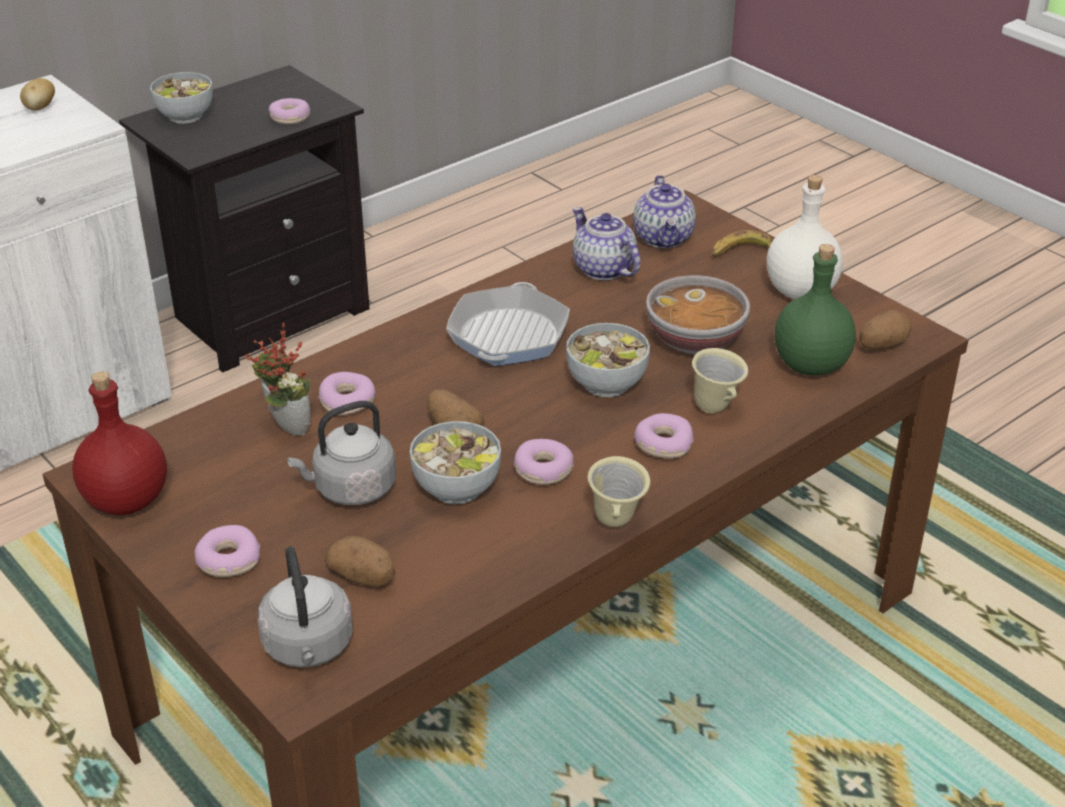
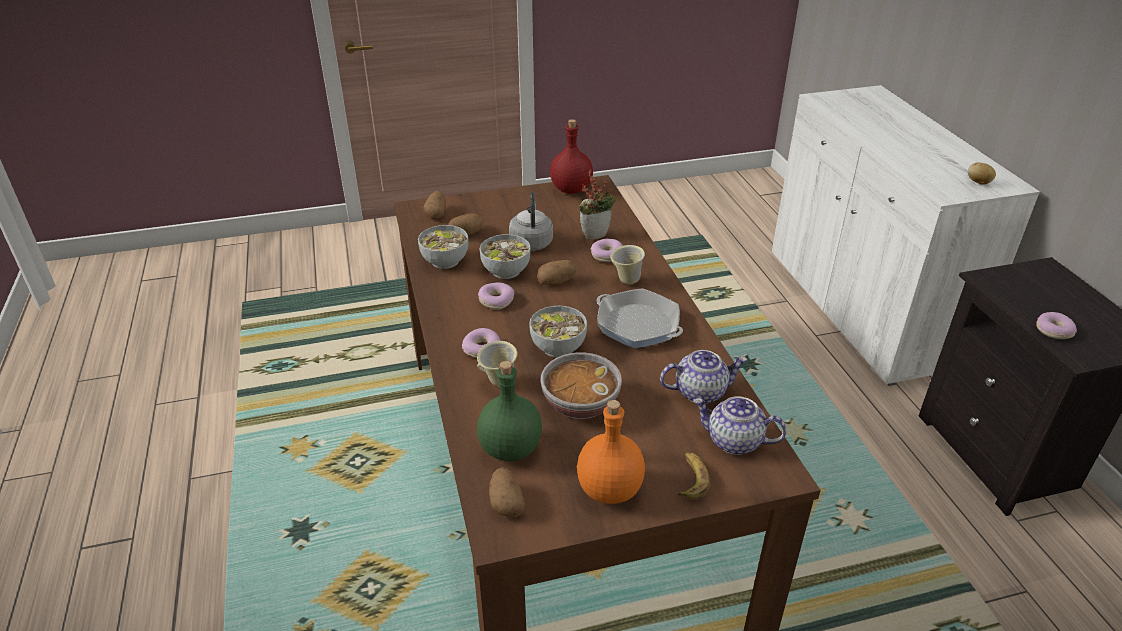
camera: 115 degrees right, 0 degrees up
(185, 116) = (1057, 284): bowl -> bowl (444, 261)
(228, 560) = (508, 205): donut -> none
(309, 648) = (437, 213): grey kettle -> potato
(617, 522) = (434, 311): beige mug -> beige mug (626, 281)
(801, 292) = (608, 489): white bottle -> orange bottle

